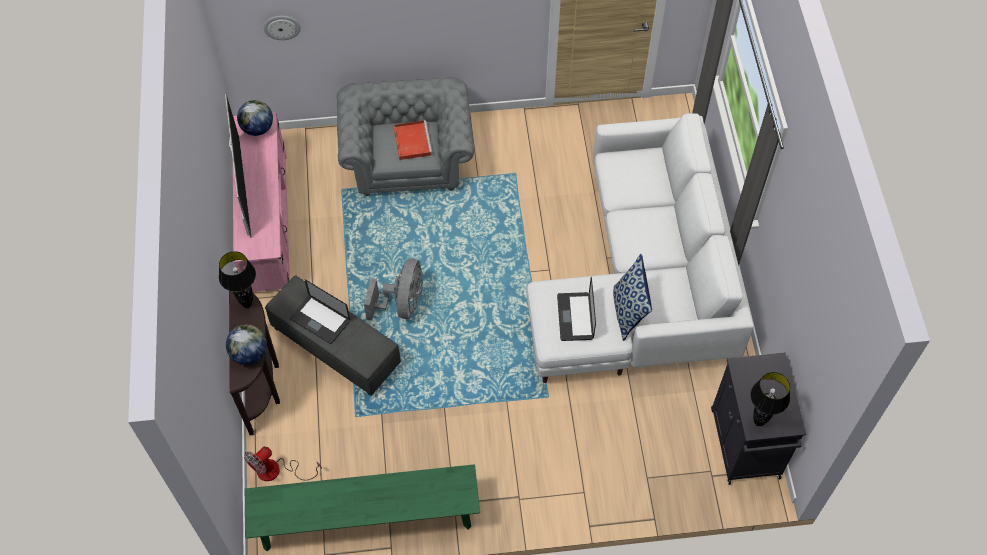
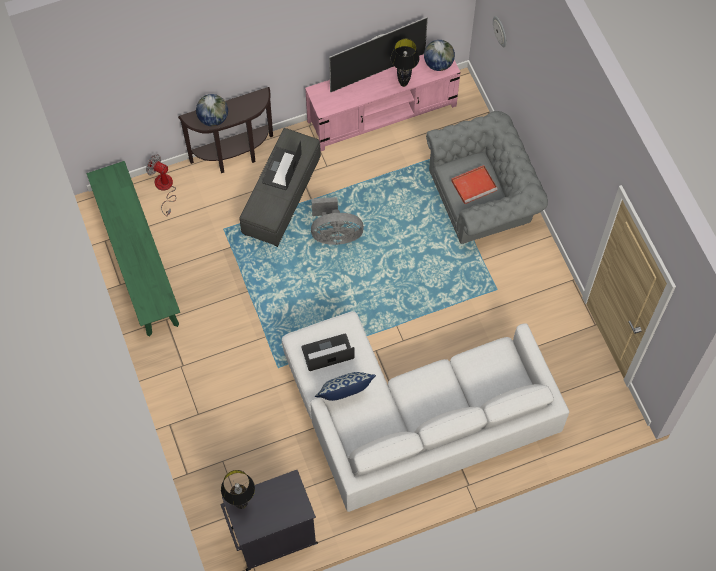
camera: 75 degrees right, 5 degrees up
(247, 304) = (256, 103): black table lamp -> black table lamp (403, 83)

